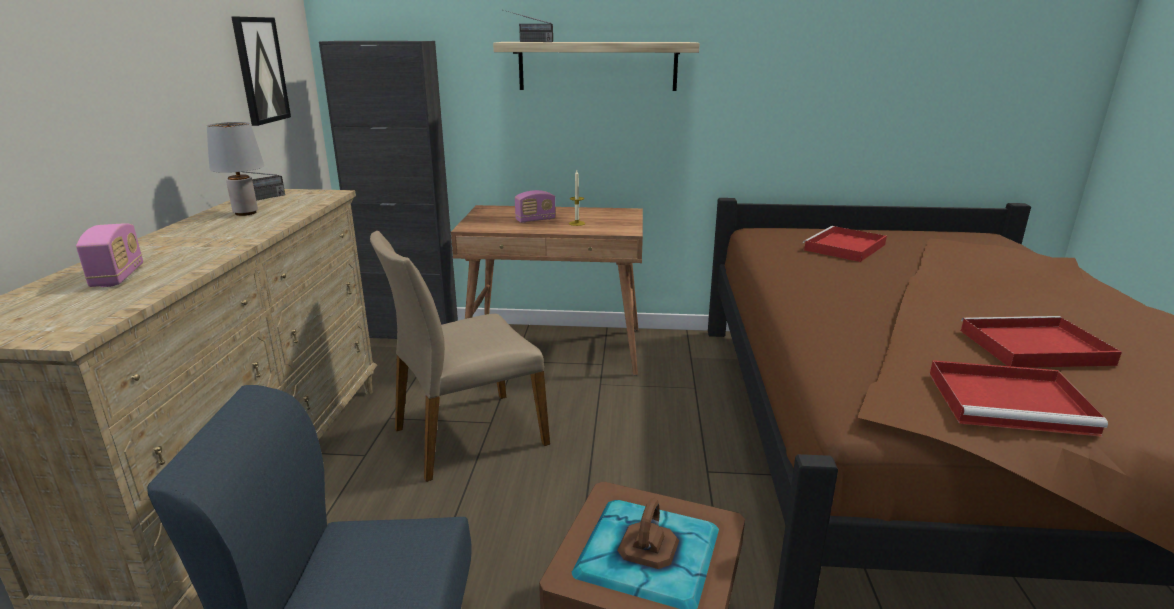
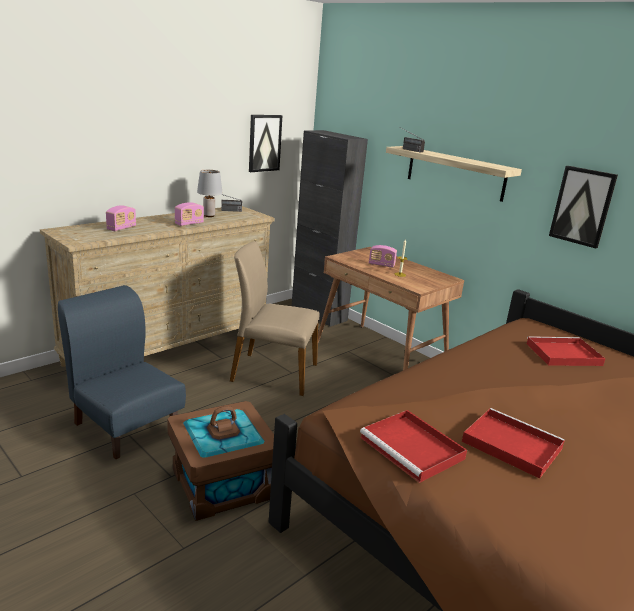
camera: 40 degrees right, 0 degrees up
(242, 232) = (189, 224): none -> radio
(783, 74) = (582, 206): none -> picture

